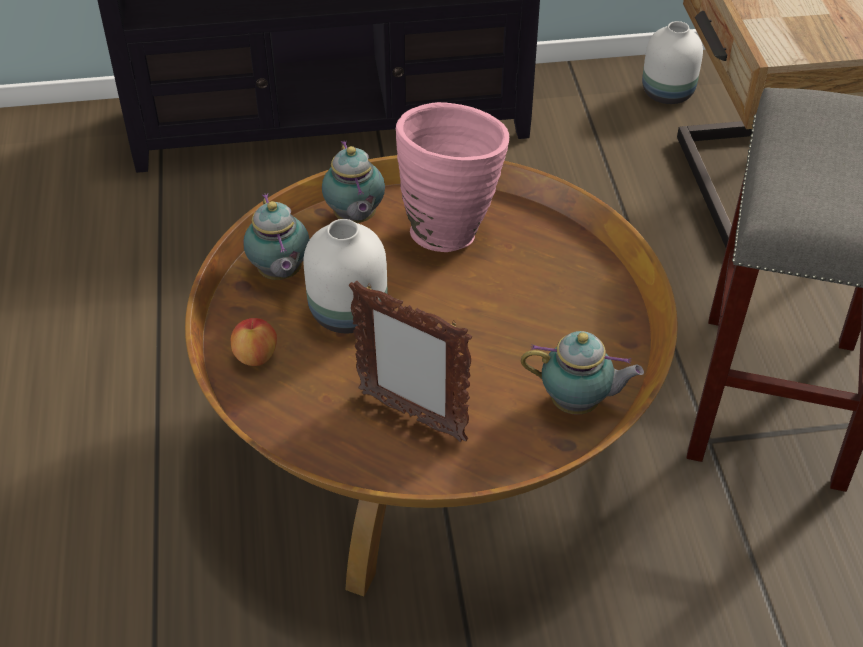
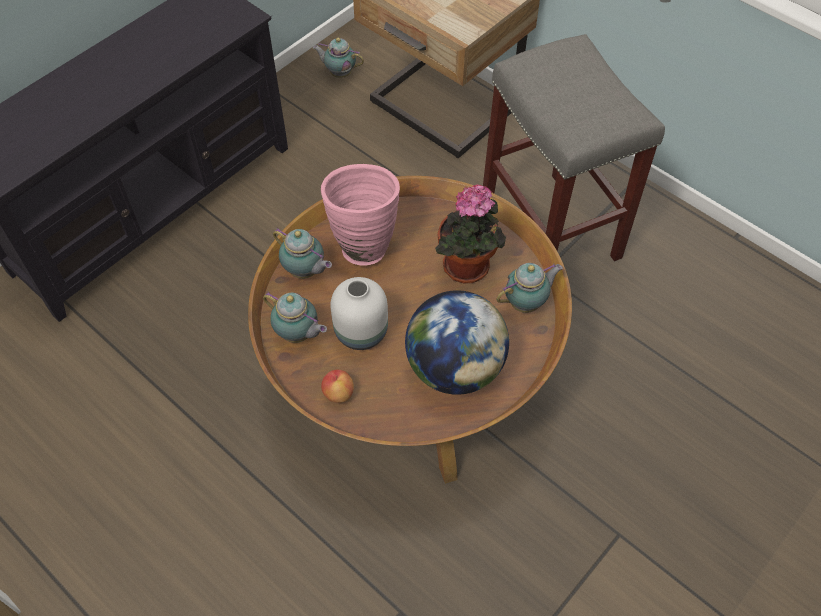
camera: 40 degrees left, 10 degrees up
(411, 416) = (454, 368): picture frame -> globe
(544, 325) = (468, 269): none -> potted plant
(669, 93) = (339, 73): white vase -> teapot

